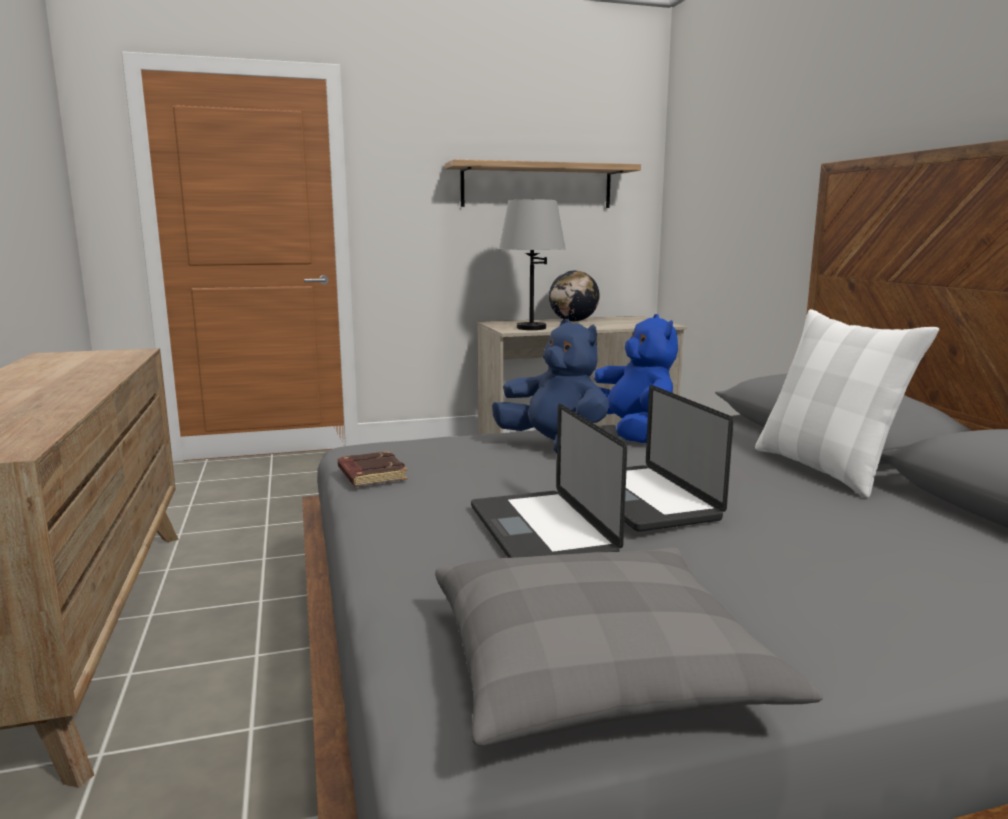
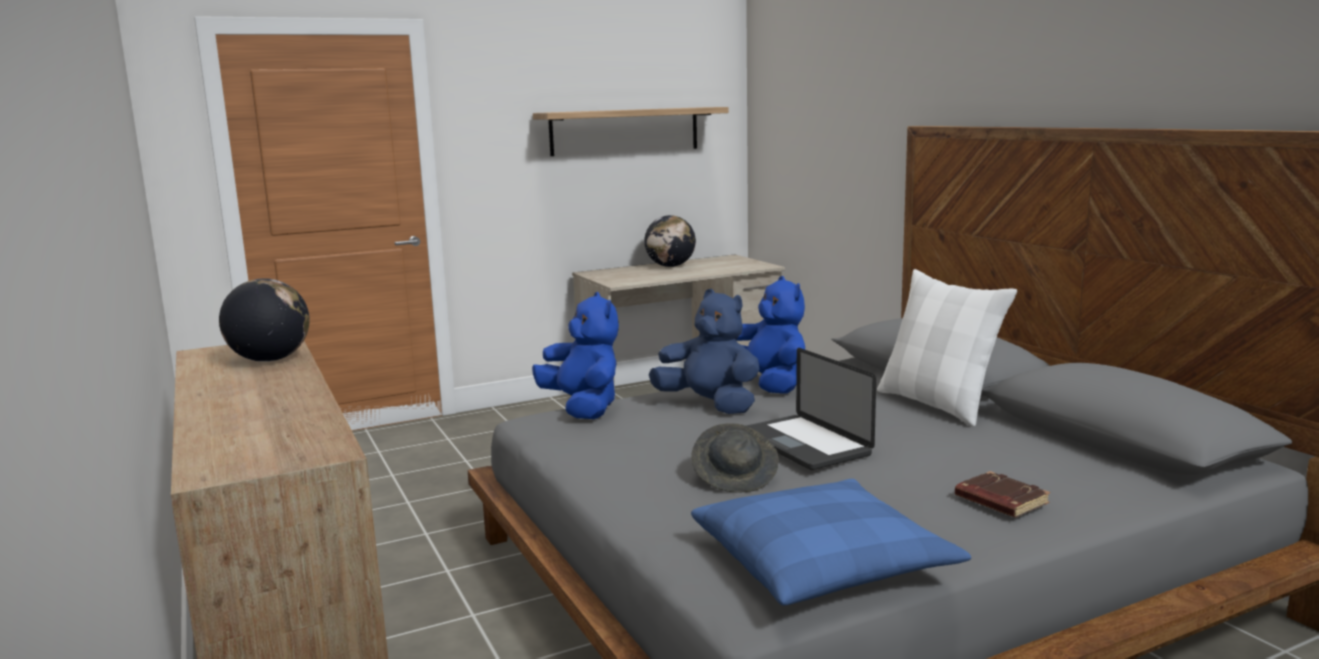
camera: 10 degrees left, 0 degrees up
(99, 364) = (270, 360): none -> globe
(370, 475) = (564, 444): brown book -> brown book (999, 501)
(418, 440) = (583, 408): none -> blue plush toy
(531, 328) = (635, 279): grey table lamp -> none
(540, 531) = (735, 477): laptop -> grey hat
(597, 667) = (822, 563): grey pillow -> blue pillow

